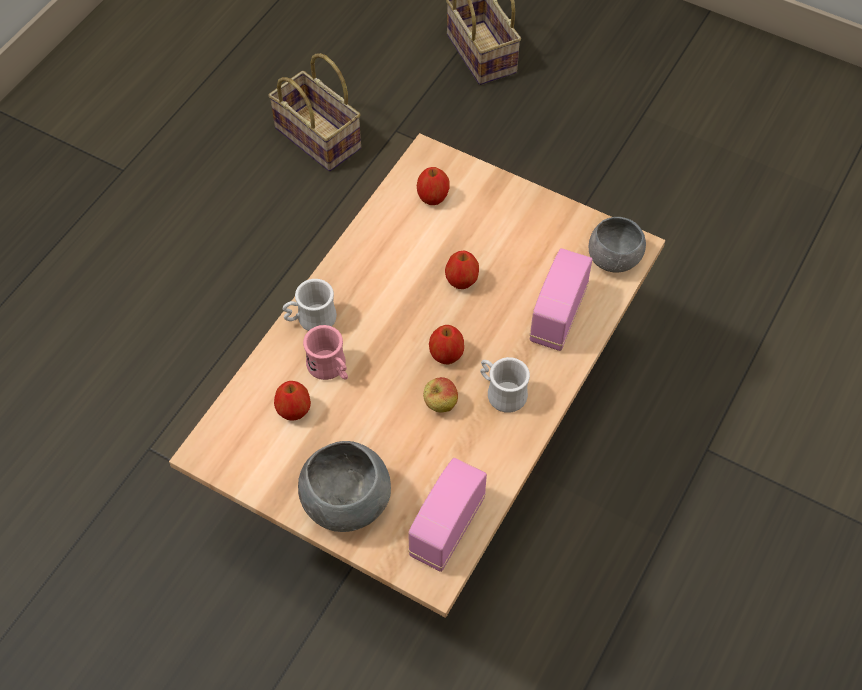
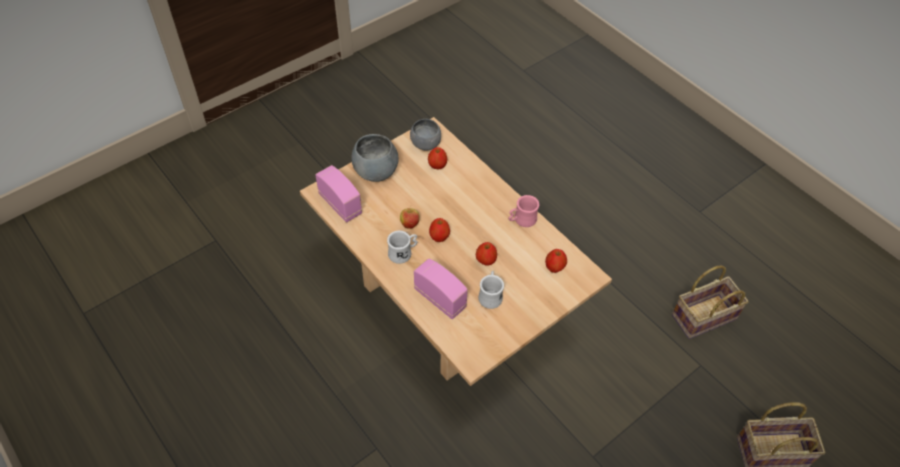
camera: 110 degrees right, 5 degrees down
(310, 319) = (490, 187): white mug -> white mug (490, 295)
(330, 368) = (455, 186): pink mug -> pink mug (521, 220)
(614, 259) = (467, 345): grey bowl -> grey bowl (425, 144)

